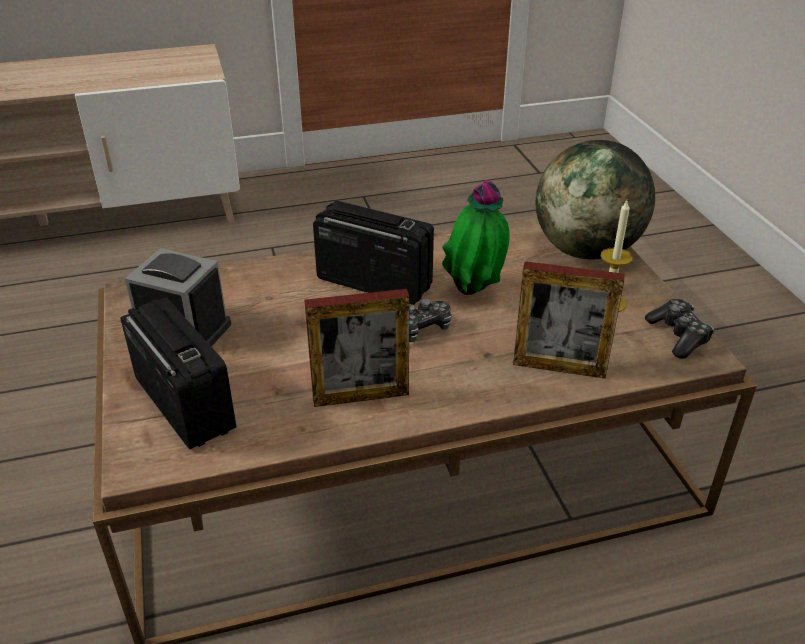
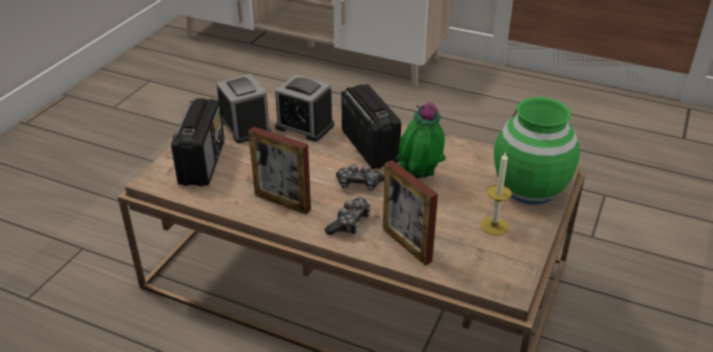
camera: 40 degrees right, 0 degrees up
(264, 294) = (304, 126): none -> alarm clock
(586, 250) = (529, 188): globe -> green vase
(678, 336) = (510, 268): game controller -> game controller (349, 223)

